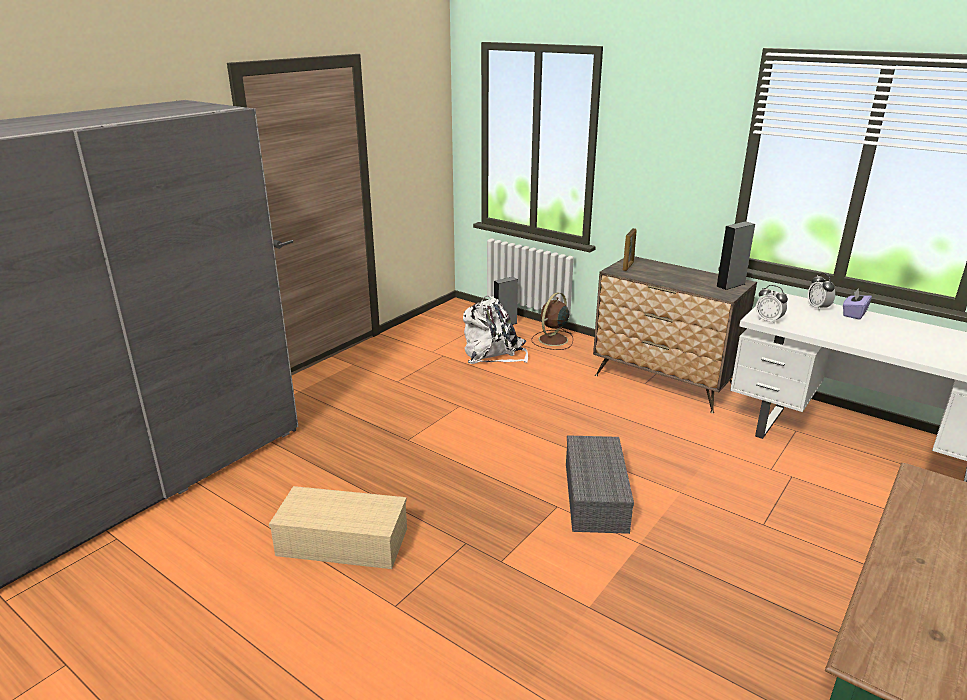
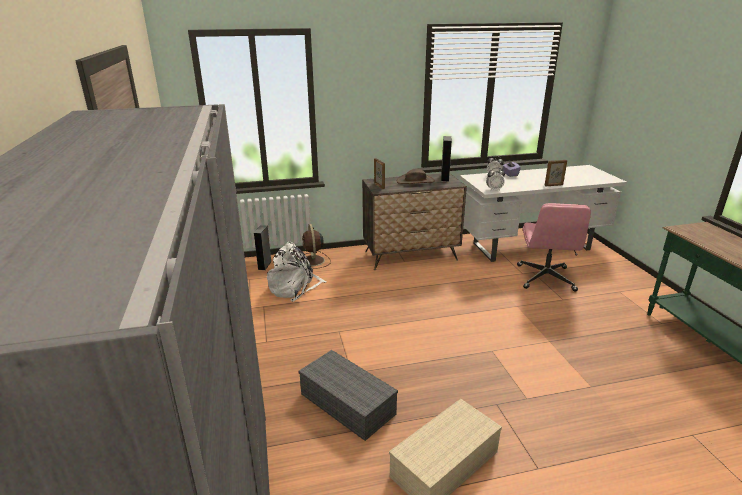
camera: 50 degrees left, 0 degrees up
(596, 497) = (496, 333): grey storage box -> grey storage box (349, 404)
(683, 276) = (415, 181): none -> brown hat
(794, 492) = (545, 278): none -> pink office chair
(885, 350) = (554, 185): none -> picture frame

